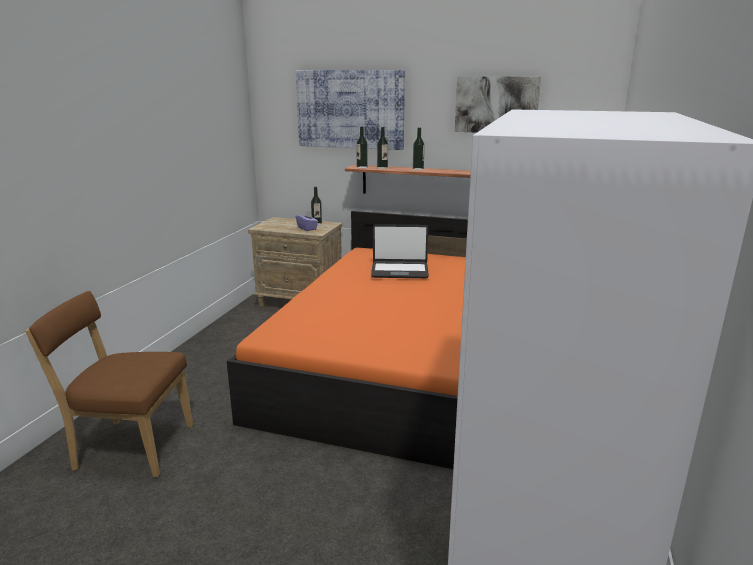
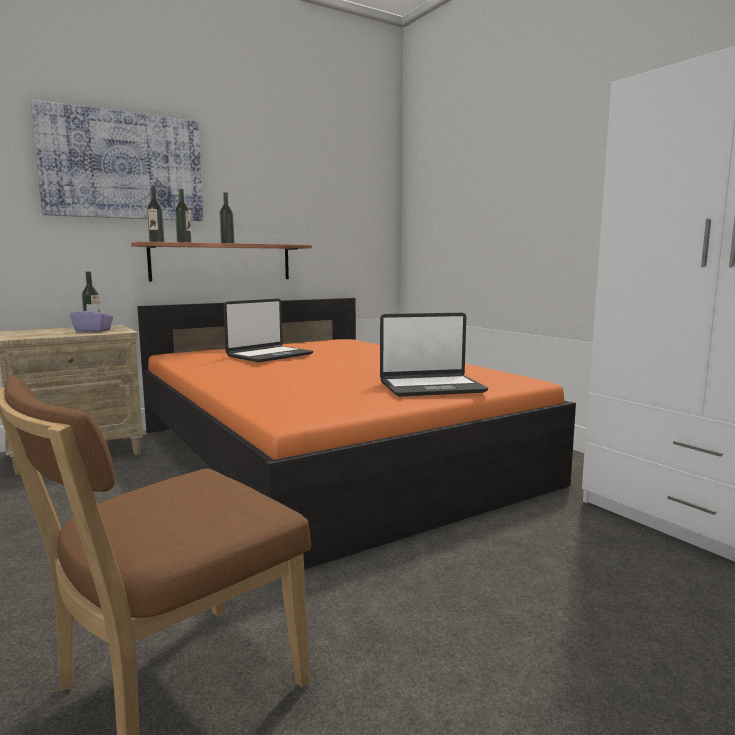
camera: 50 degrees left, 10 degrees down
(395, 345) = (431, 387): none -> laptop
(496, 105) = (299, 173): picture -> none

